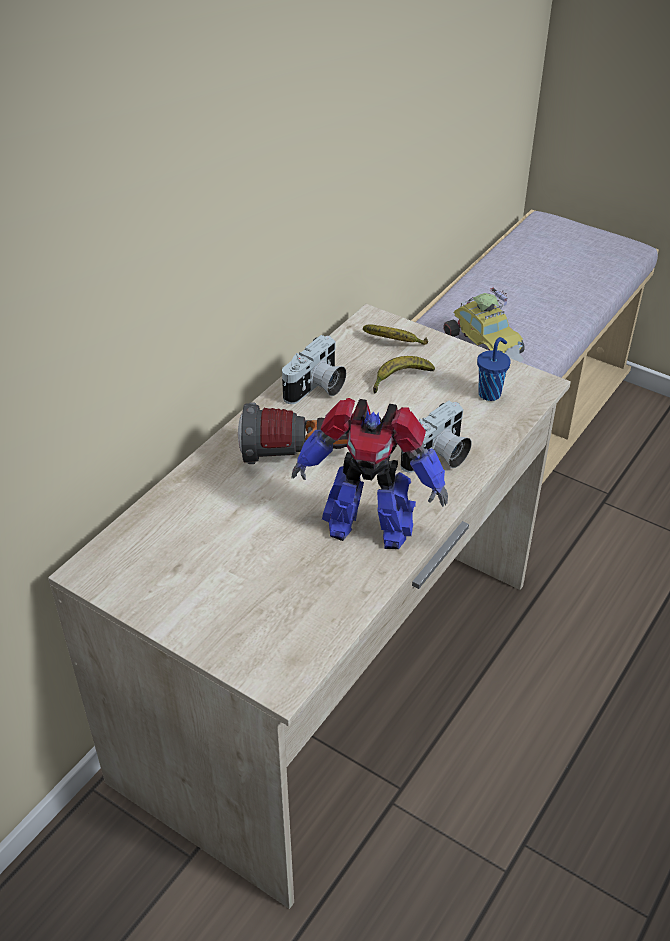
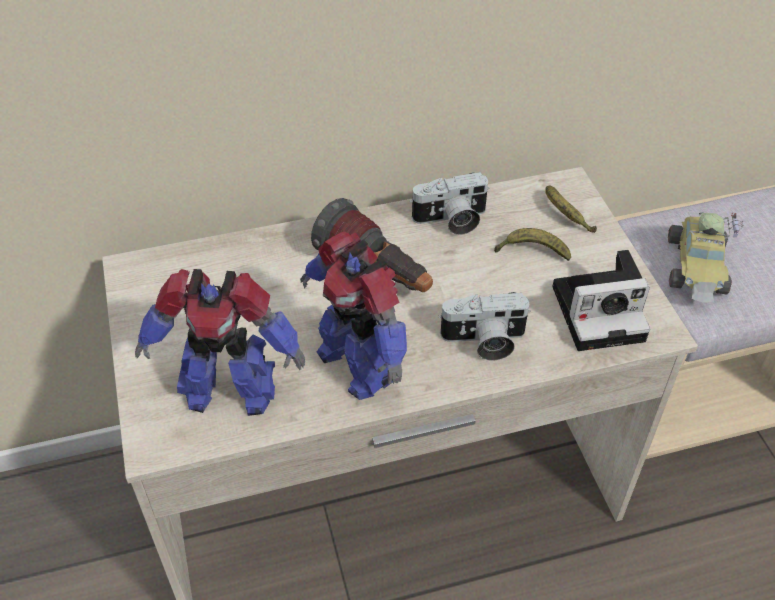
camera: 40 degrees right, 5 degrees up
(293, 605) = (229, 391): none -> toy robot
(490, 393) = (601, 311): blue cup -> camera

